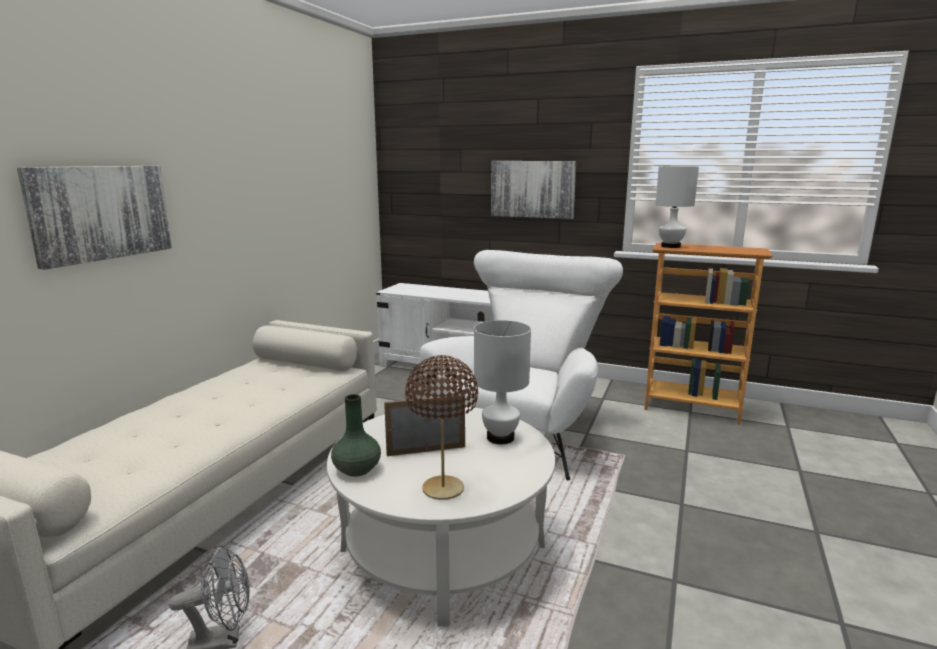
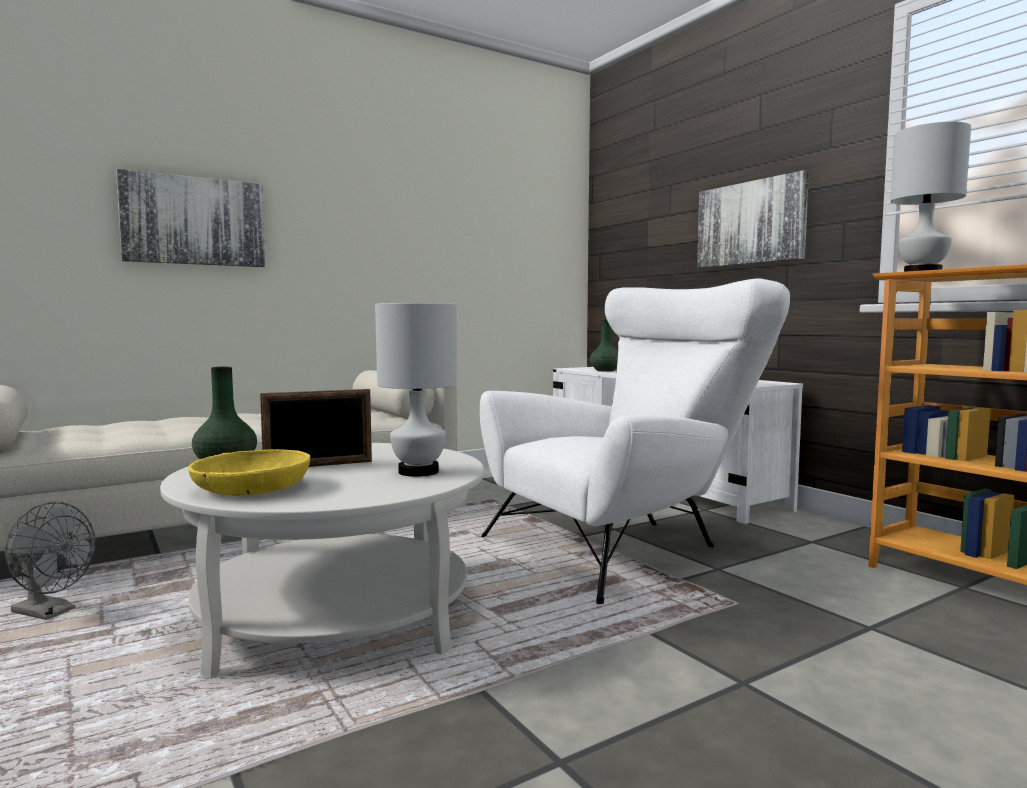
camera: 35 degrees right, 10 degrees down
(424, 292) = (606, 370): none -> green vase
(426, 450) = (319, 465): picture frame -> picture frame turned 135 degrees clockwise
(443, 489) = (251, 488): brown table lamp -> yellow bowl

